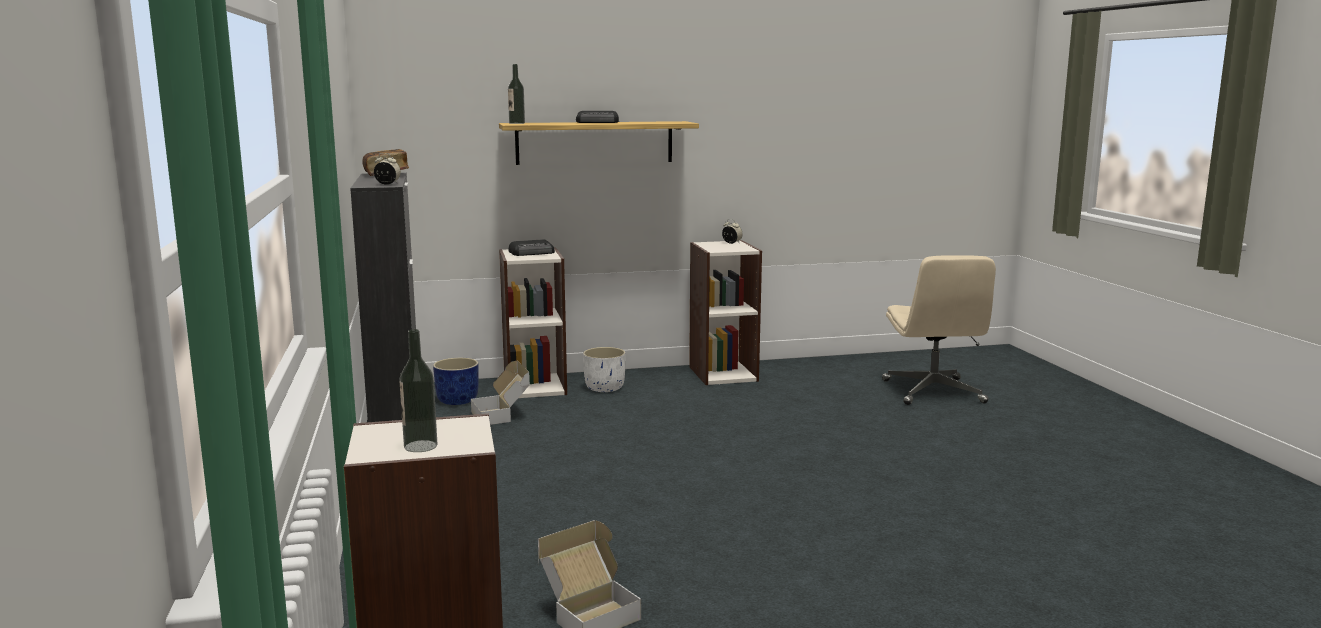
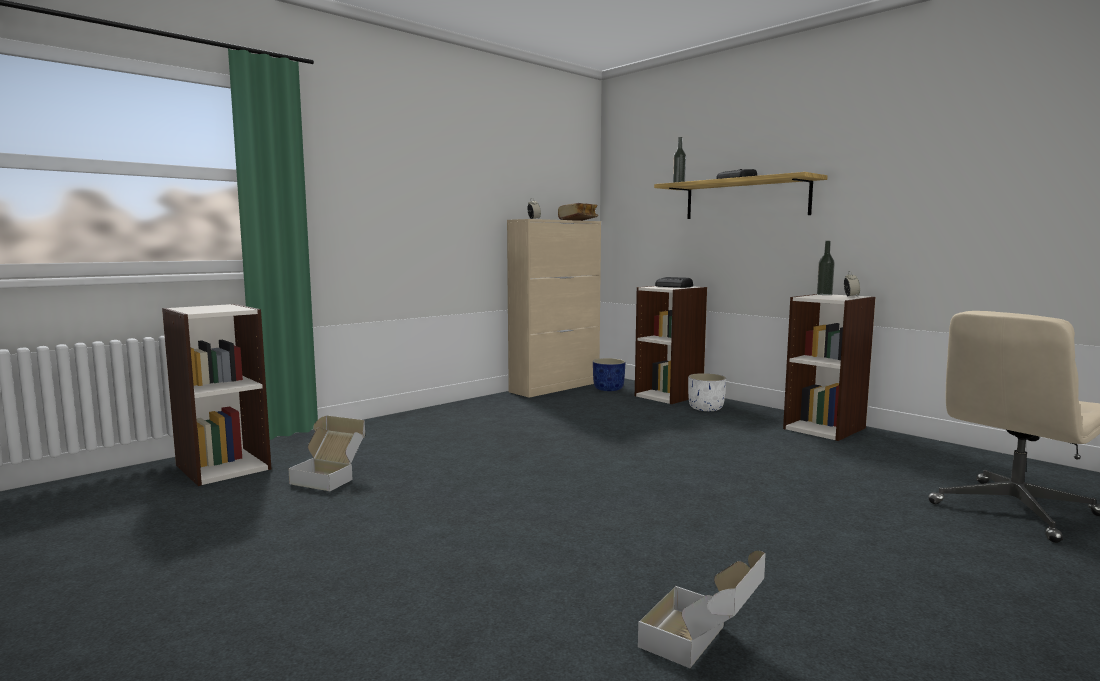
camera: 60 degrees right, 5 degrees down
(397, 419) = (556, 387): black cabinet -> beige cabinet
(420, 446) = (195, 309): bottle -> bottle (824, 294)
(502, 415) = (603, 401): cardboard box -> cardboard box (703, 645)

